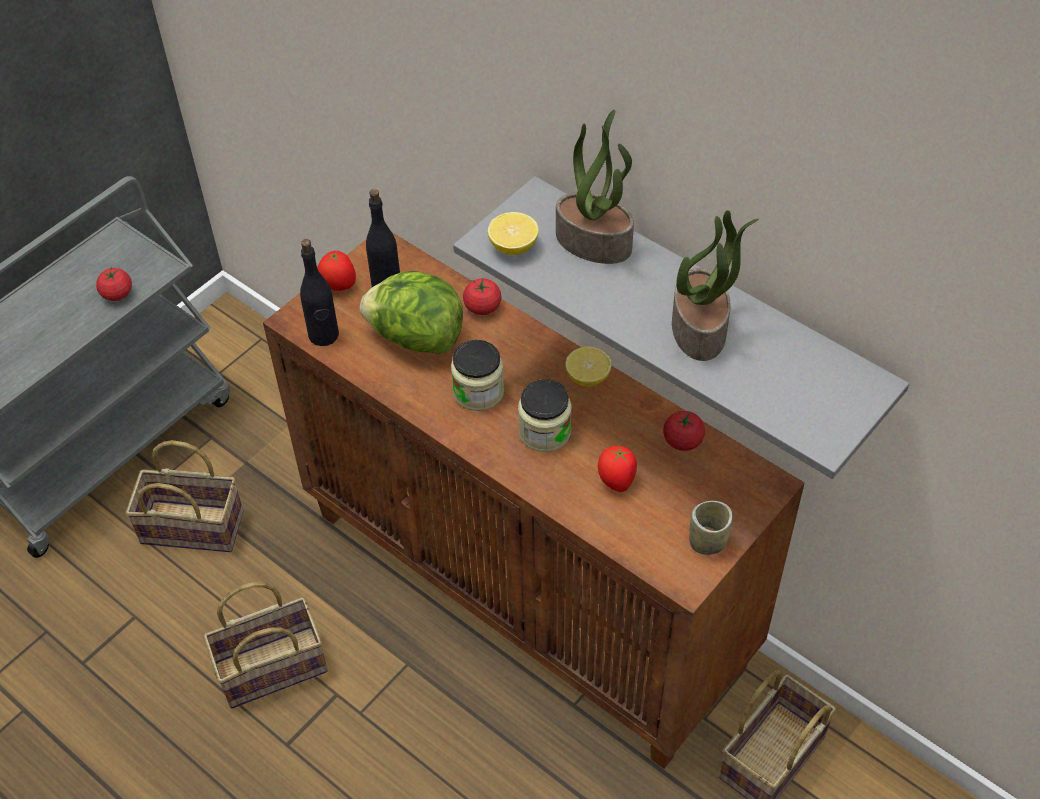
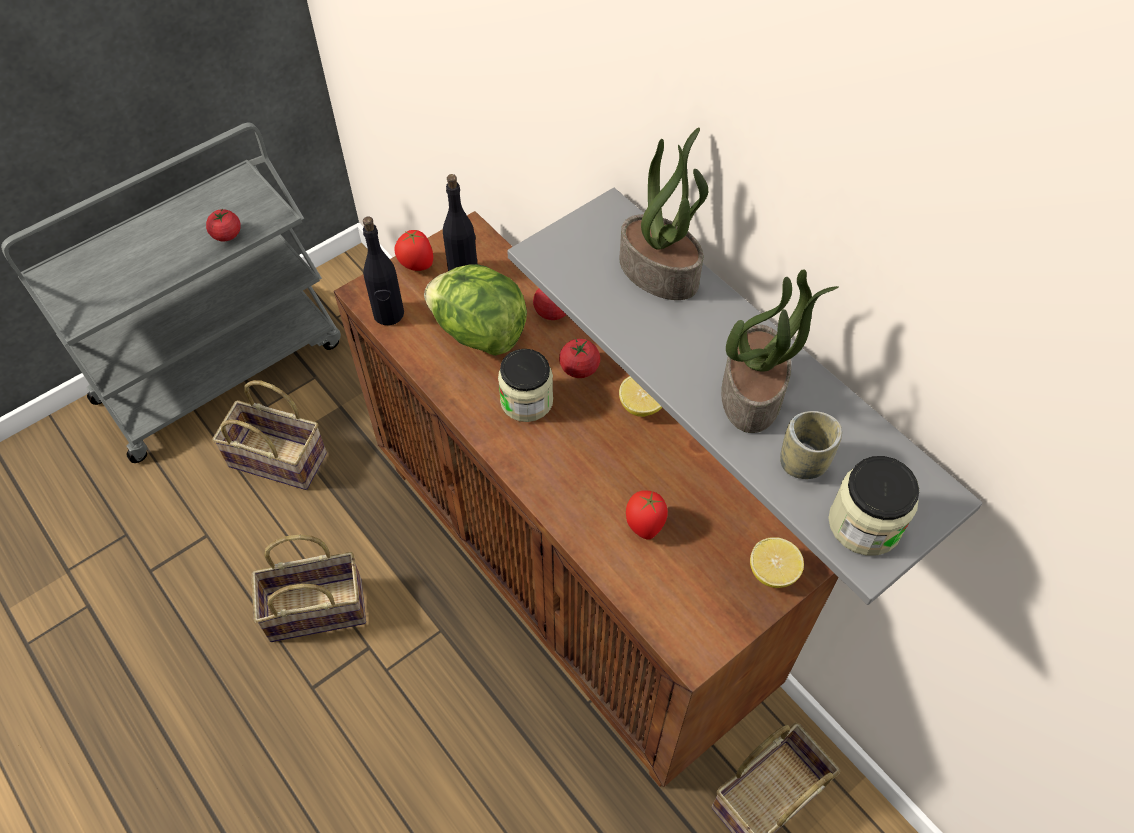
camera: 10 degrees right, 5 degrees up
(513, 247) = (570, 263): lemon -> lemon (772, 572)
(544, 432) = (583, 457): jar -> jar (864, 524)
(682, 441) = (724, 493): tomato -> tomato (579, 368)
(708, 542) = (726, 612): cup -> cup (803, 462)

